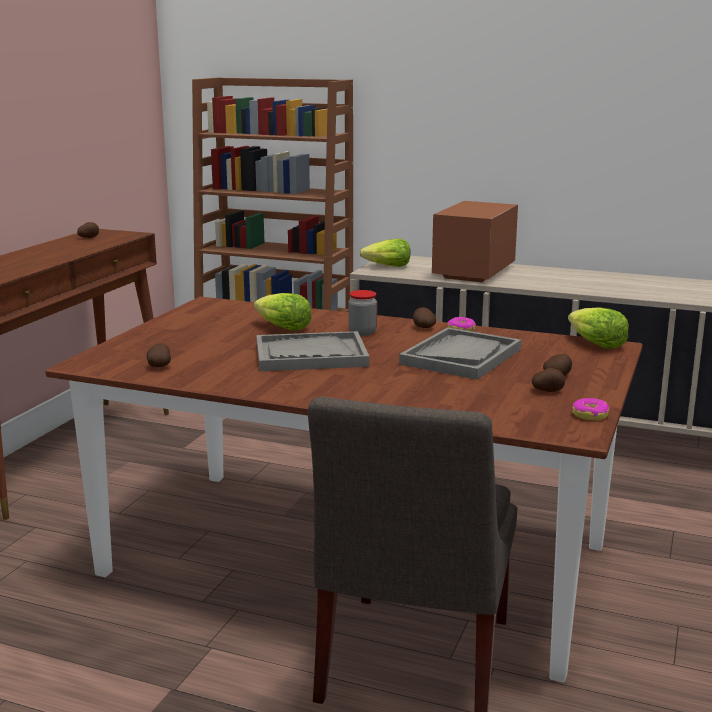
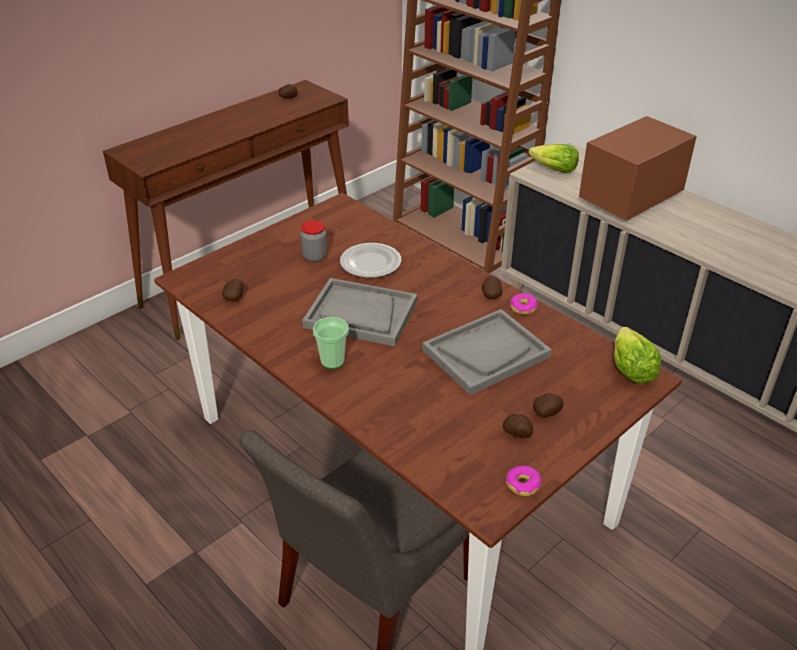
camera: 25 degrees right, 20 degrees up
(282, 328) = (370, 263): lettuce -> plate
(317, 384) = (332, 361): none -> cup
(362, 332) = (431, 289): jar -> jar (315, 257)

